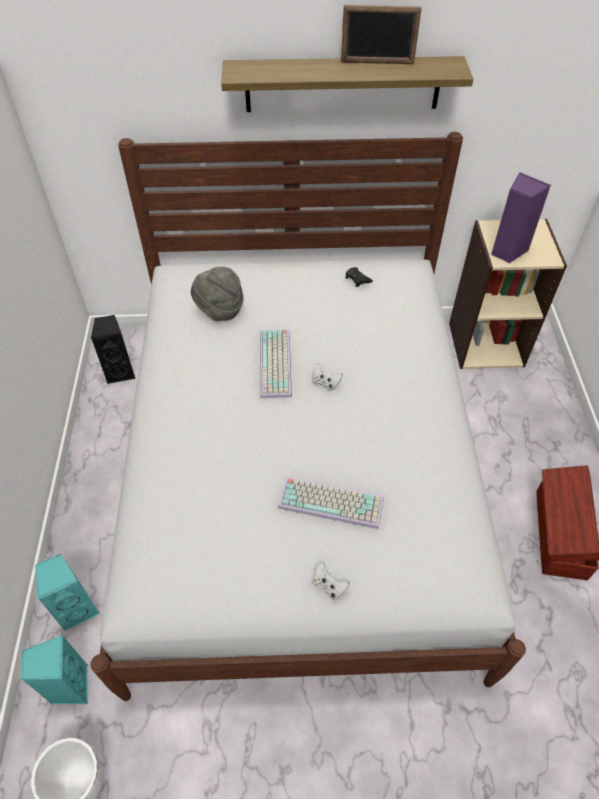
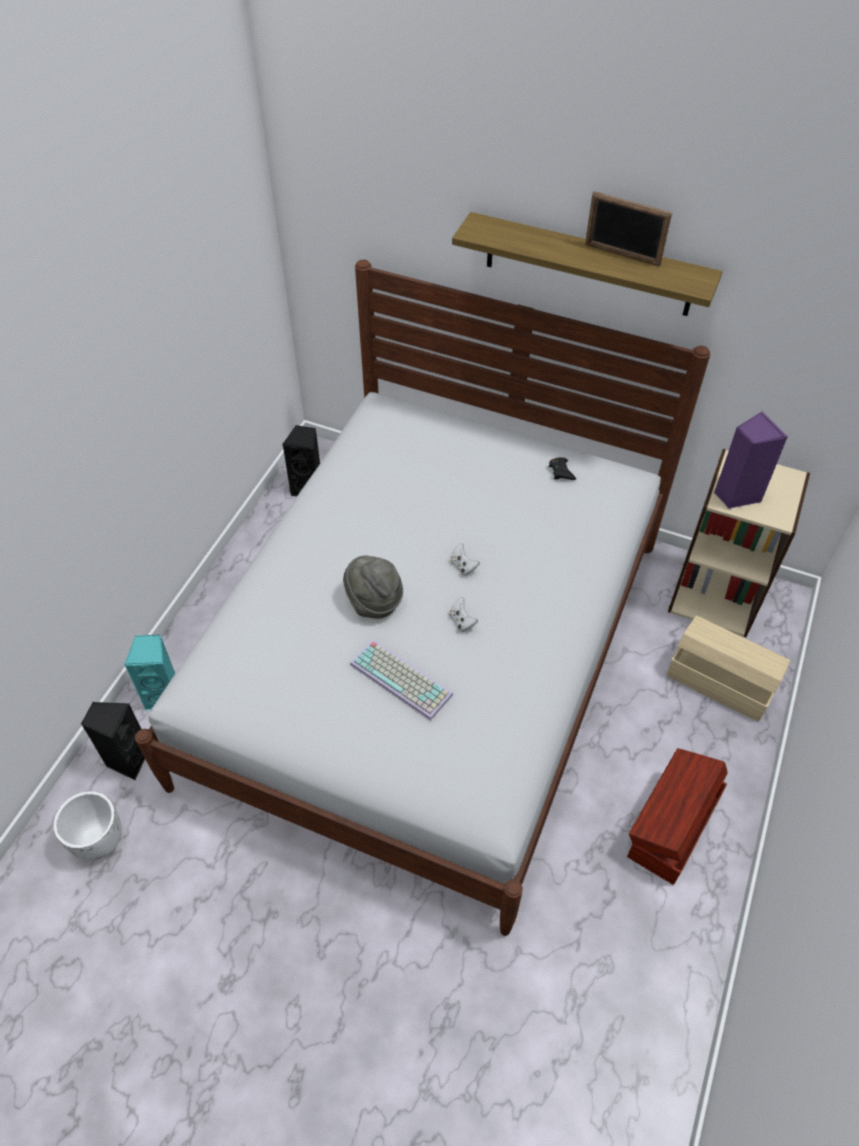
camera: 25 degrees right, 0 degrees up
(70, 686) = (128, 759): turquoise speaker -> black speaker
(219, 310) = (402, 457): grey hat -> grey hat (374, 601)
(276, 364) = (426, 531): keyboard -> none
(329, 586) = (357, 750): white game controller -> white game controller (462, 621)
(526, 406) = (720, 680): none -> beige storage box

